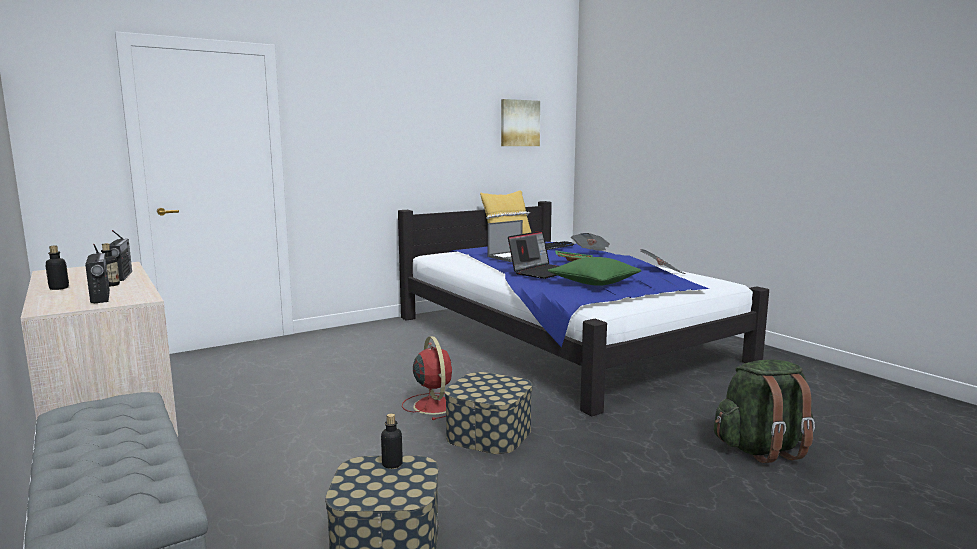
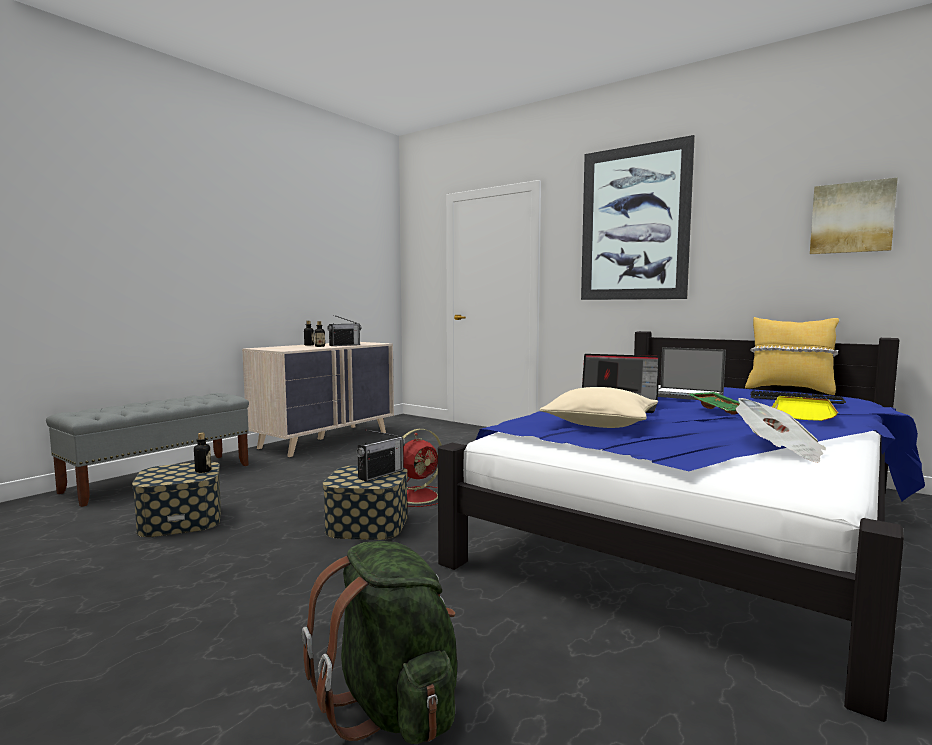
camera: 70 degrees right, 5 degrees down
(100, 297) = (289, 348): radio -> radio (381, 474)
(382, 109) = (634, 223): none -> picture
(591, 253) = (802, 411): newspaper -> yellow tray
(594, 282) = (600, 423): green pillow -> beige pillow

